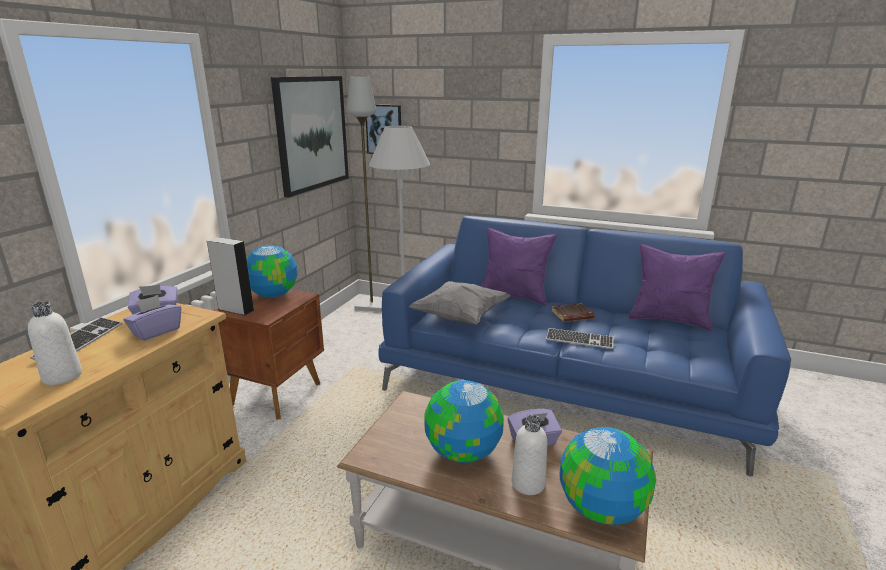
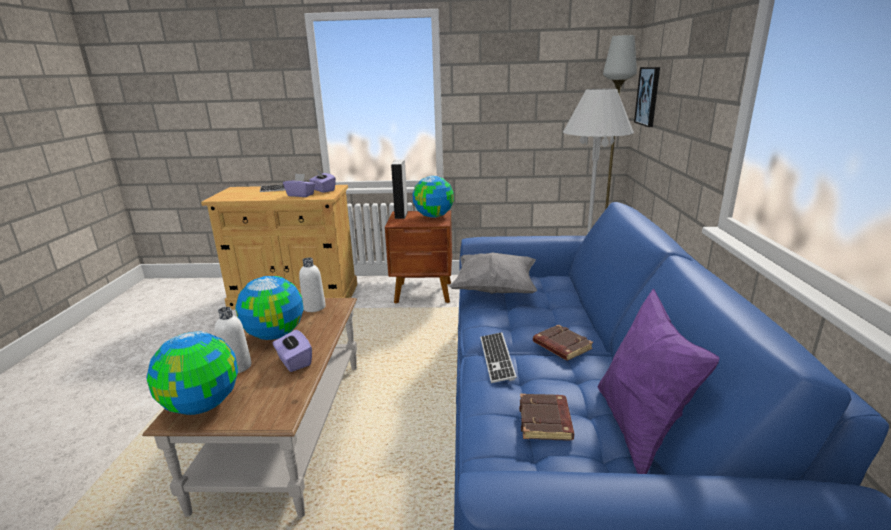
camera: 70 degrees right, 0 degrees up
(62, 376) = (247, 195): white bottle -> white bottle (314, 307)
(312, 133) = (565, 95): picture -> none
(514, 296) = (579, 305): purple pillow -> none
(661, 341) = (546, 421): none -> brown book

